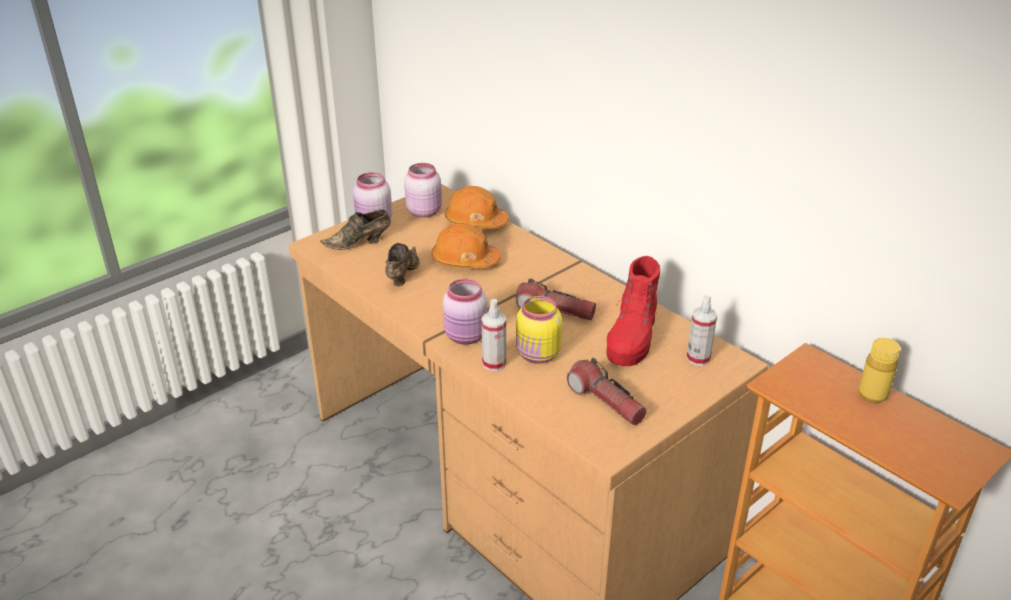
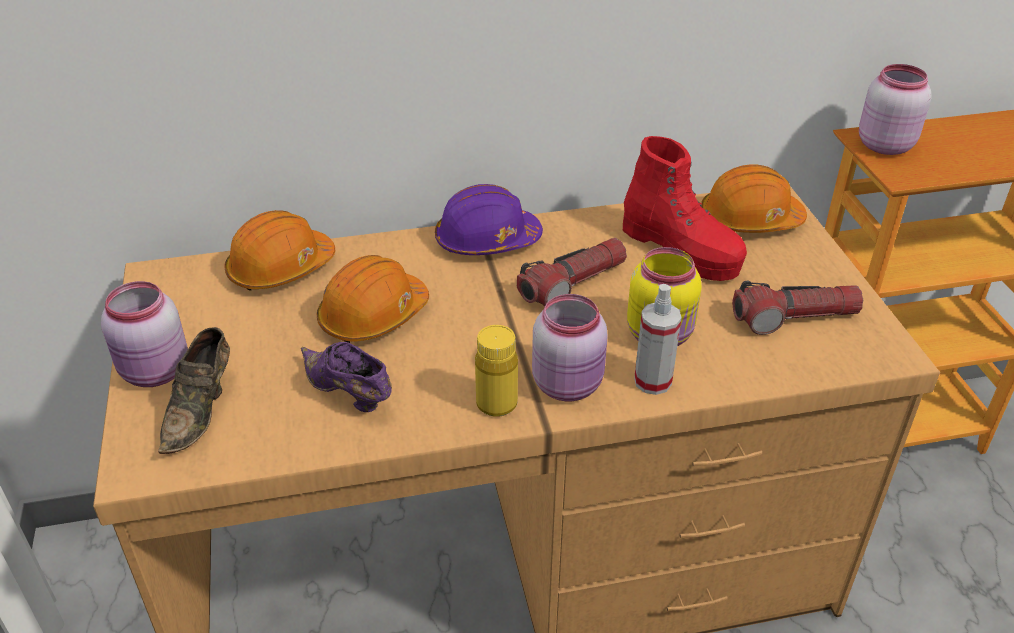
camera: 60 degrees left, 5 degrees up
(402, 275) = (348, 394): brown shoe -> purple shoe
(424, 211) = (191, 307): pink jar -> pink jar (883, 145)
(565, 270) = (487, 241): none -> purple hard hat
(698, 358) = (749, 220): spray bottle -> orange hard hat
(872, 394) = (943, 131): yellow bottle -> yellow bottle (496, 404)

